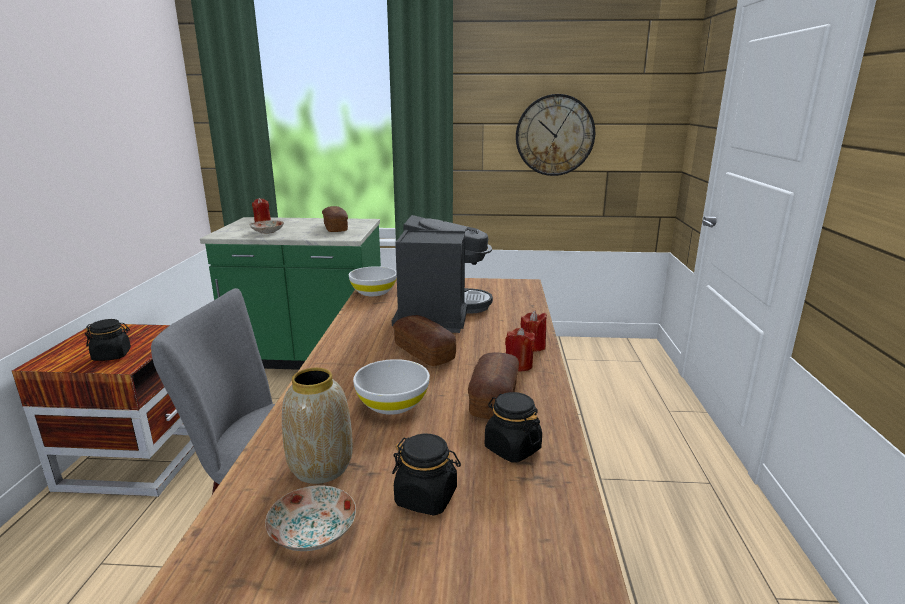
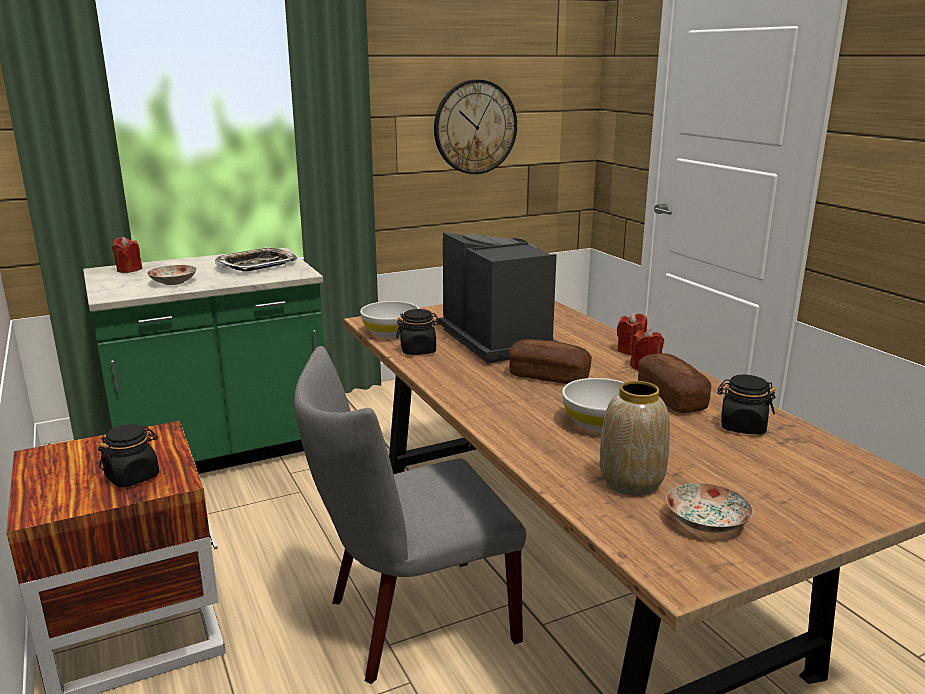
camera: 30 degrees left, 0 degrees up
(335, 228) = (257, 265): bread -> tray
(426, 497) = (741, 475): black jar -> black jar (418, 350)

